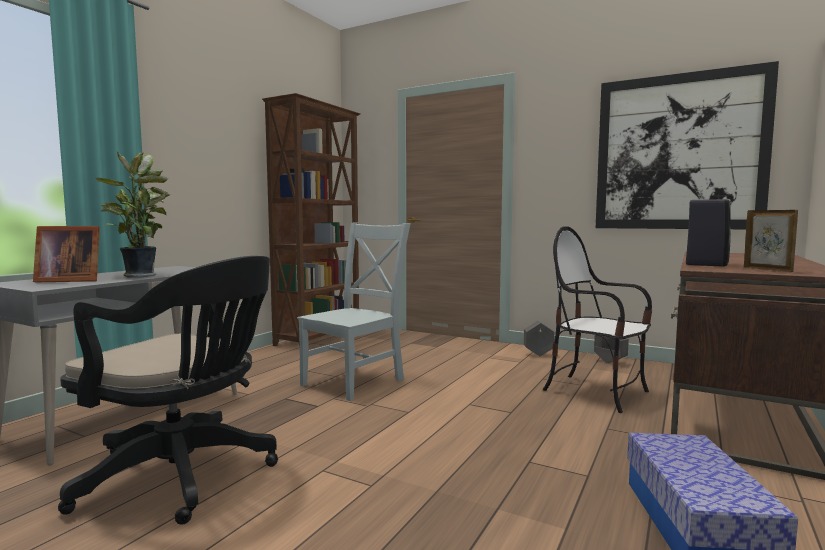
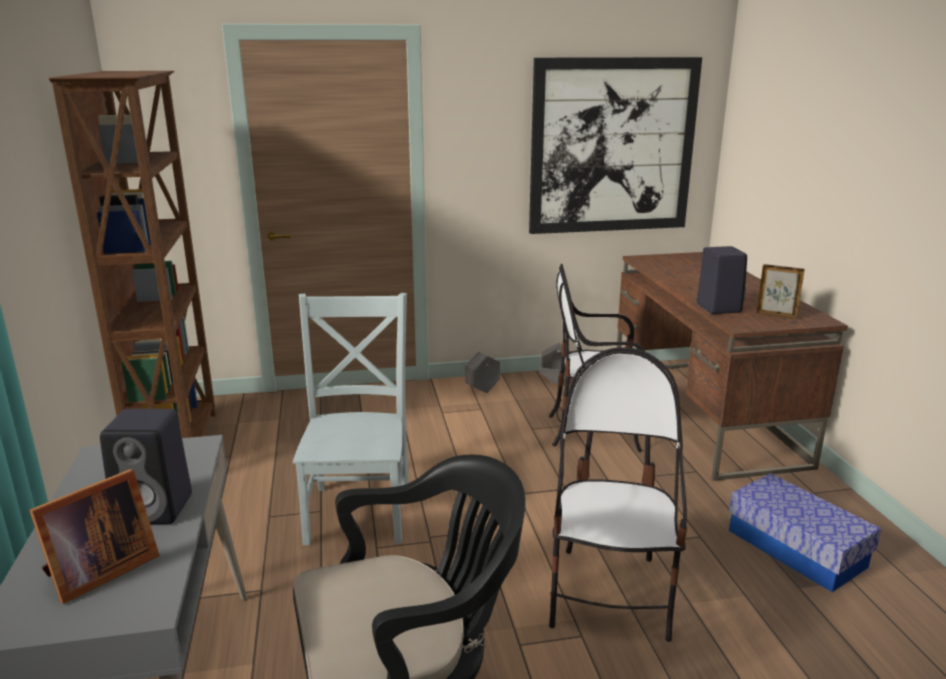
camera: 40 degrees left, 15 degrees up
(140, 275) = (157, 508): potted plant -> black speaker
(437, 474) = (610, 594): none -> chair

